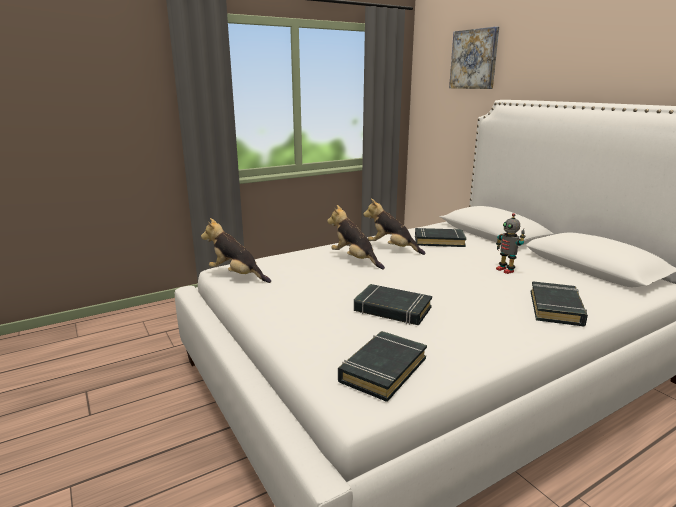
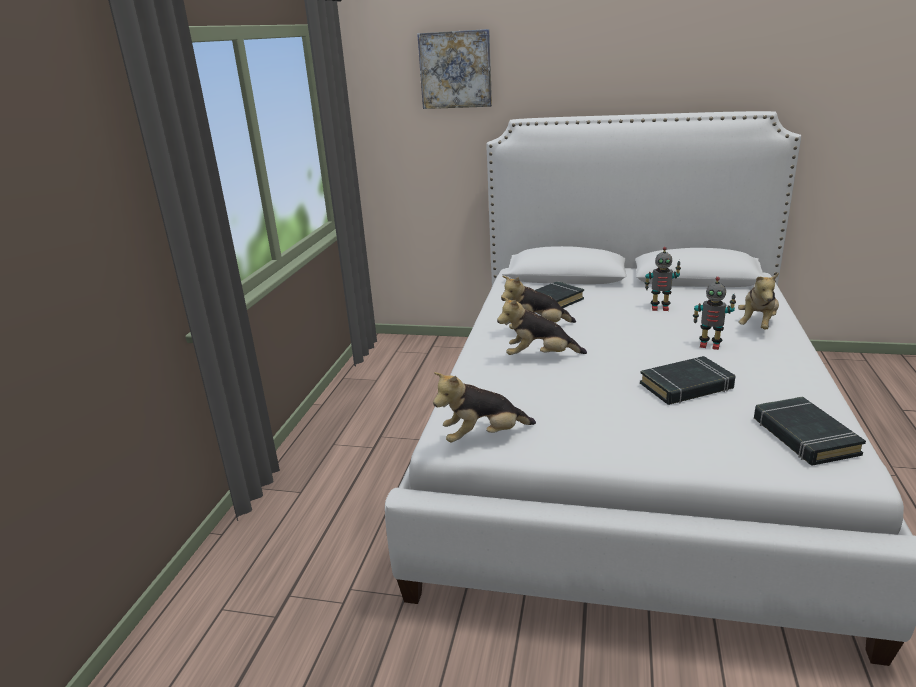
camera: 45 degrees left, 5 degrees up
(476, 300) = (709, 345): none -> toy robot
(556, 308) = (757, 324): black book -> plush toy

